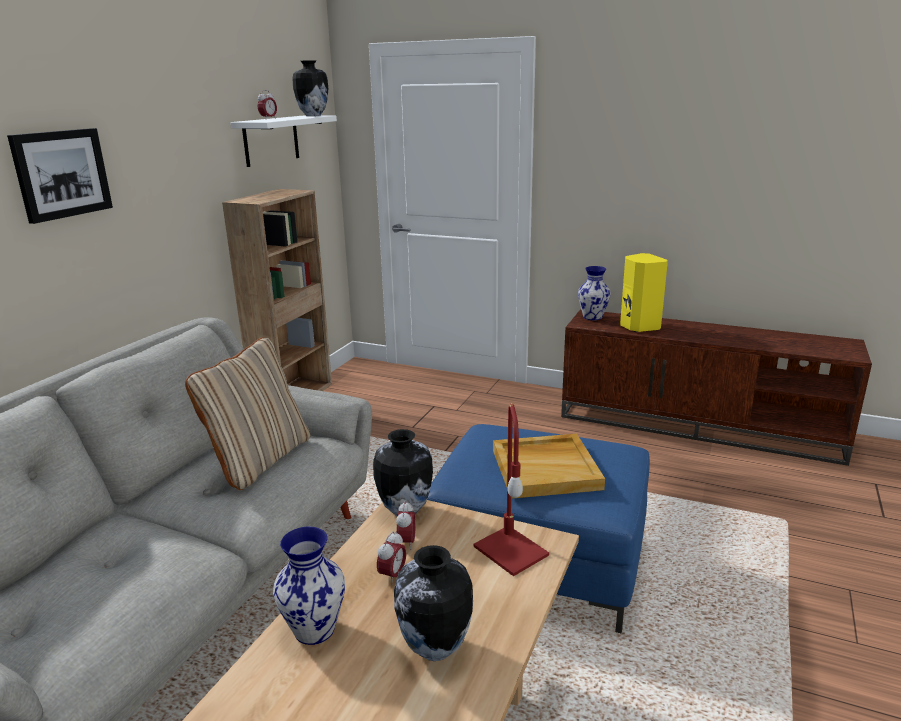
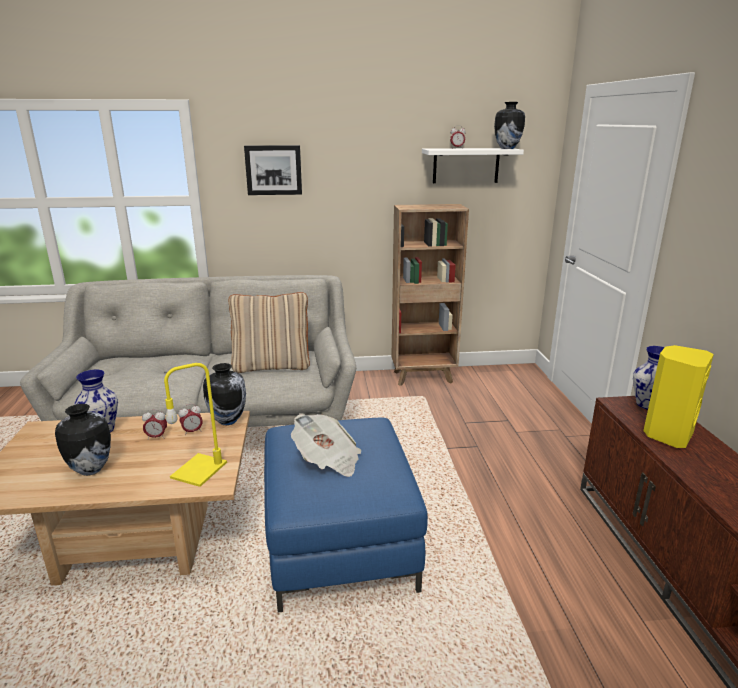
camera: 60 degrees right, 0 degrees up
(509, 550) = (199, 469): red table lamp -> yellow table lamp
(546, 469) = (327, 460): beige tray -> newspaper

